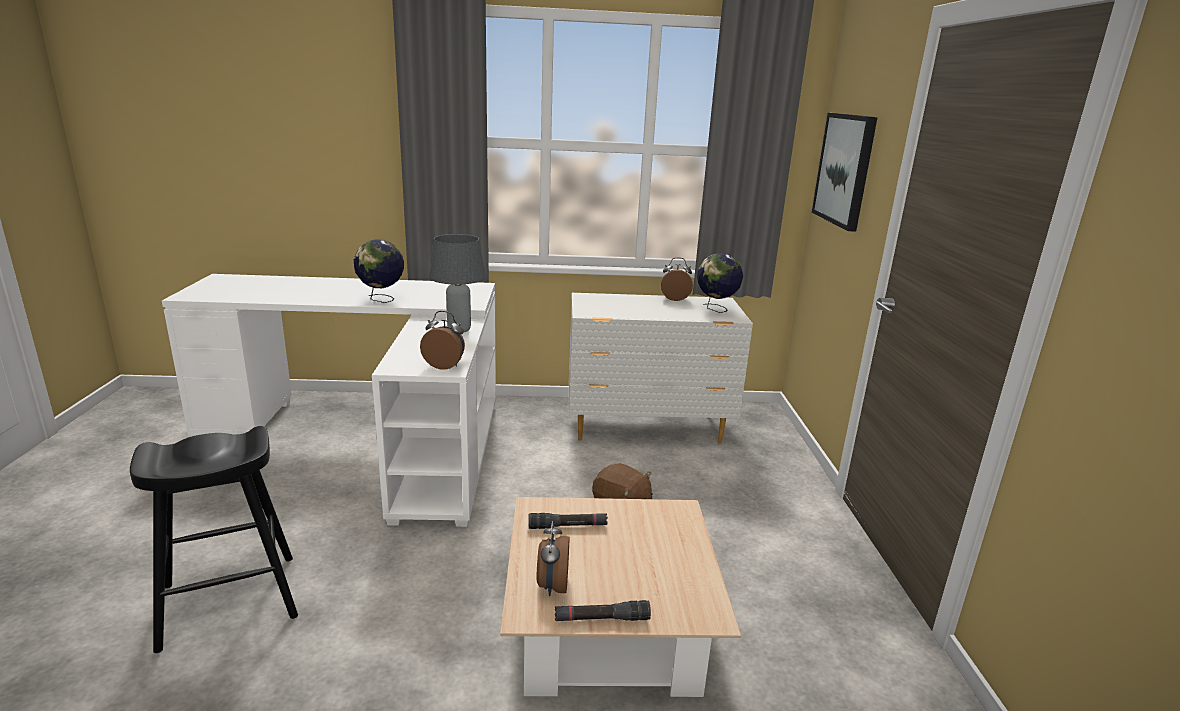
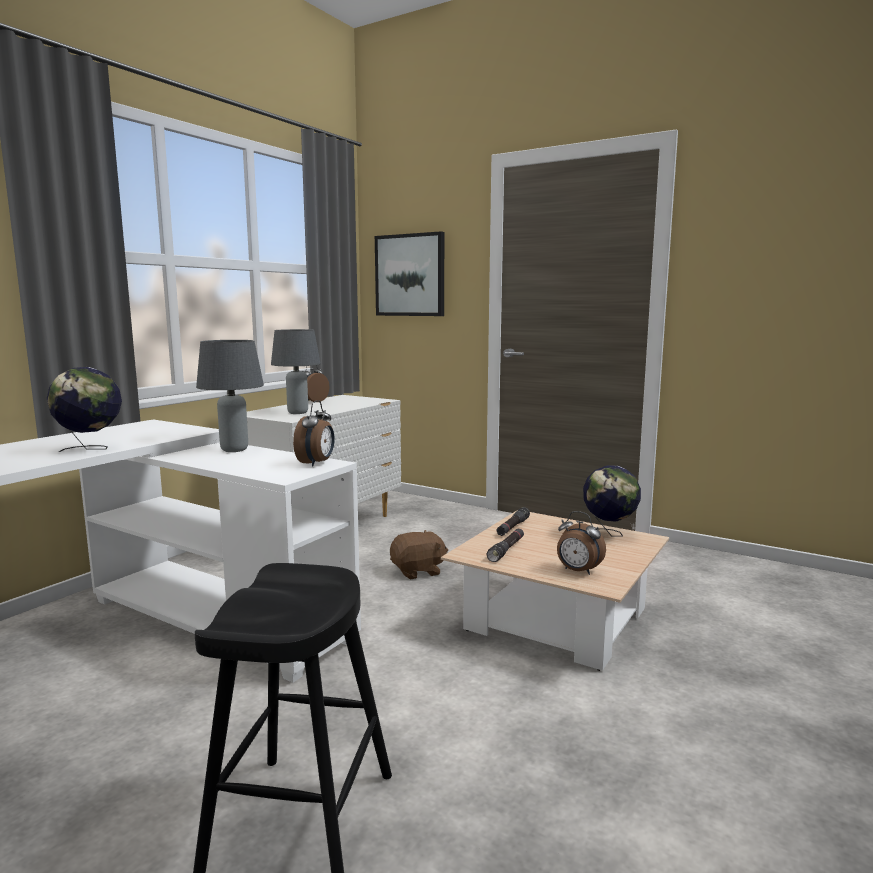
camera: 55 degrees left, 10 degrees down
(445, 365) = (316, 463): alarm clock -> alarm clock turned 150 degrees clockwise
(601, 619) = (628, 565): black flashlight -> black flashlight (512, 527)
(614, 308) = (297, 413): none -> grey table lamp
(716, 309) = (357, 400): globe -> globe (609, 534)

